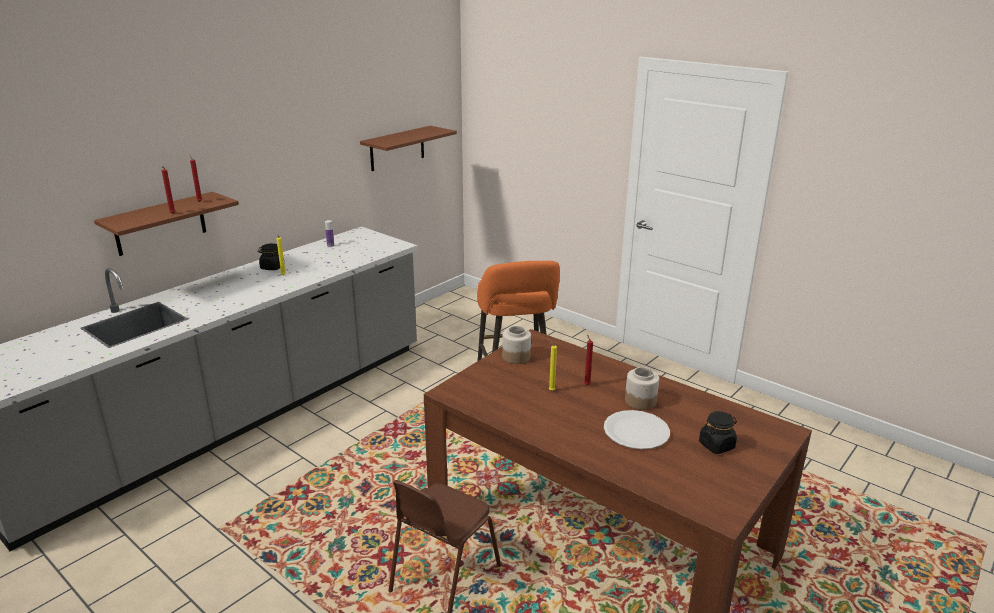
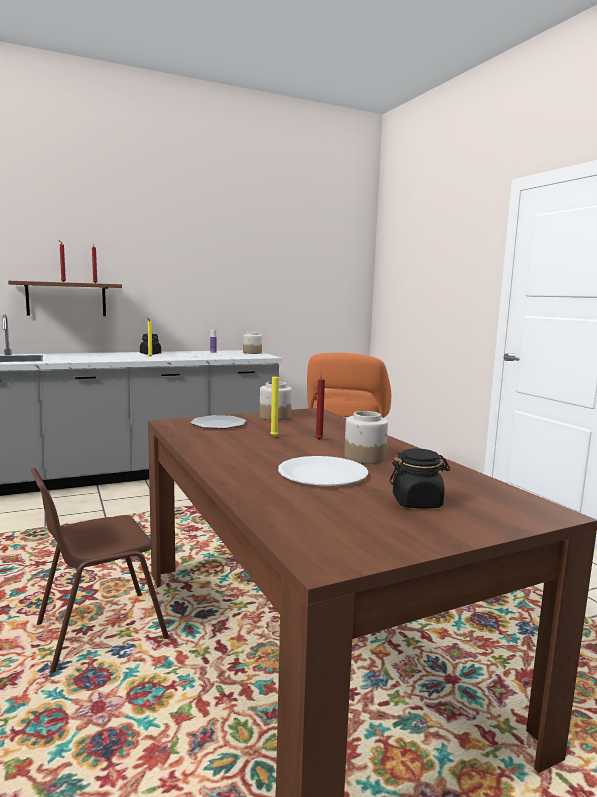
camera: 25 degrees right, 15 degrees down
(370, 237) = (252, 352): none -> jar
(397, 148) = (301, 291): brown shelf -> none
(488, 383) = (218, 424): none -> plate

